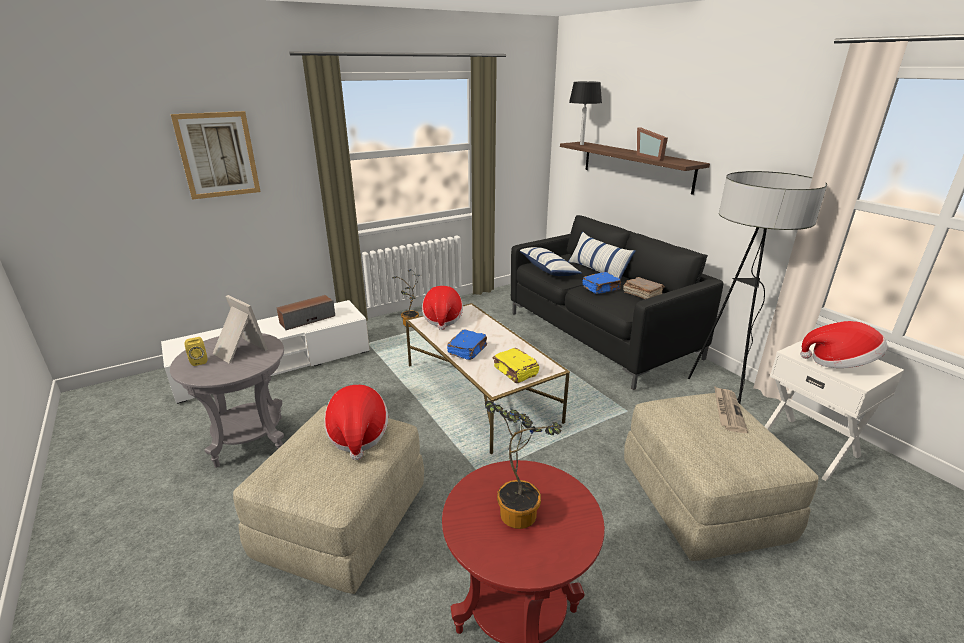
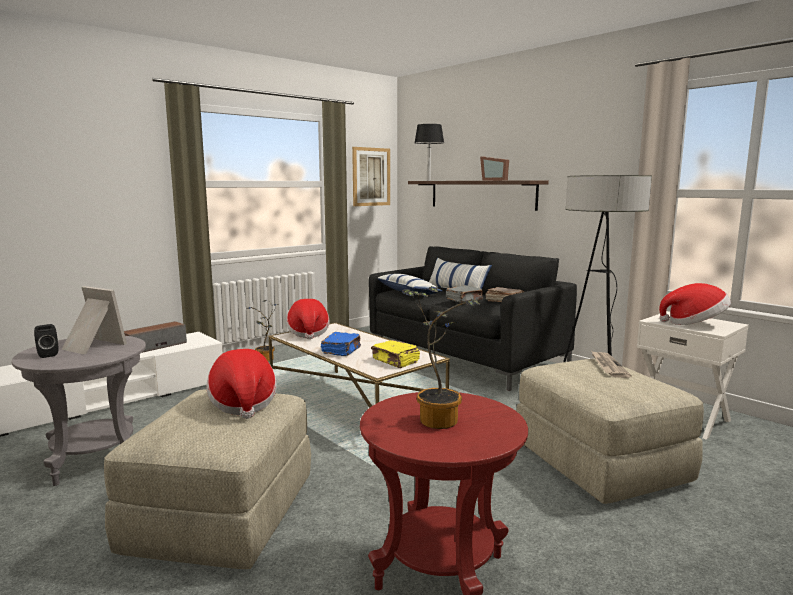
camera: 10 degrees left, 15 degrees down
(199, 361) = (47, 354): yellow speaker -> black speaker
(218, 155) = (68, 171): picture -> picture (371, 177)
(601, 289) = (464, 300): blue book -> grey book

